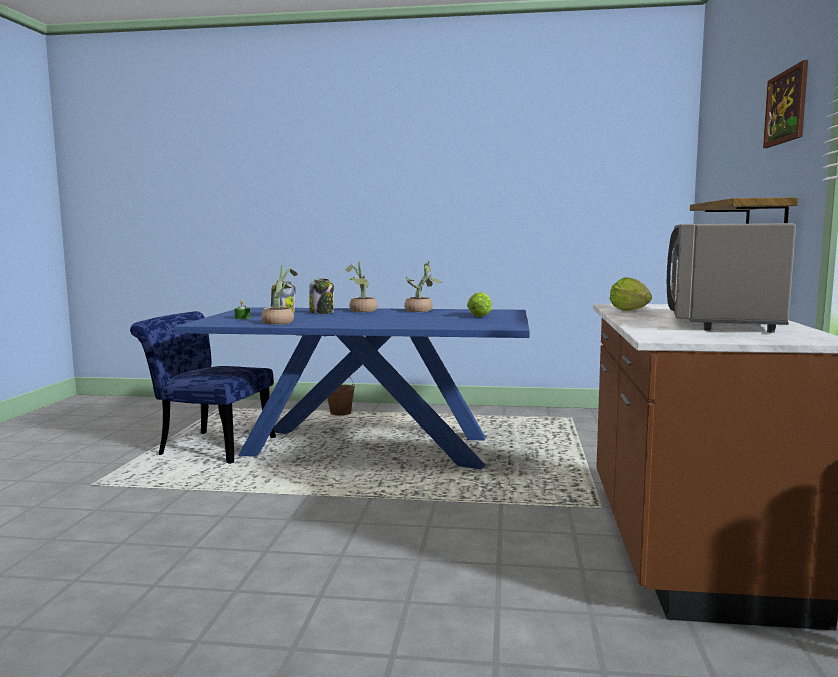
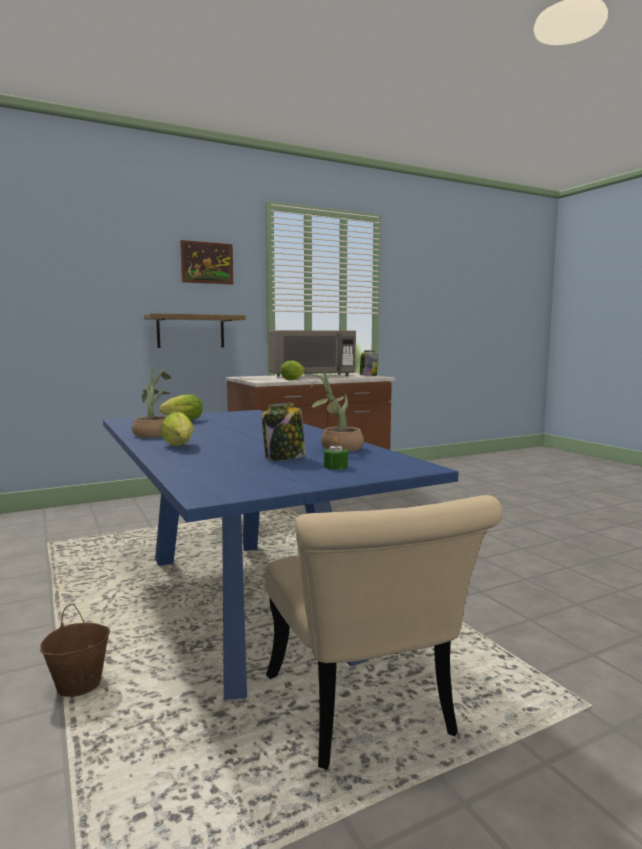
camera: 125 degrees left, 0 degrees up
(208, 446) = (365, 714): blue chair -> beige chair
(322, 312) = (218, 454): jar -> jar (368, 376)
(361, 311) = (180, 446): potted plant -> lettuce

